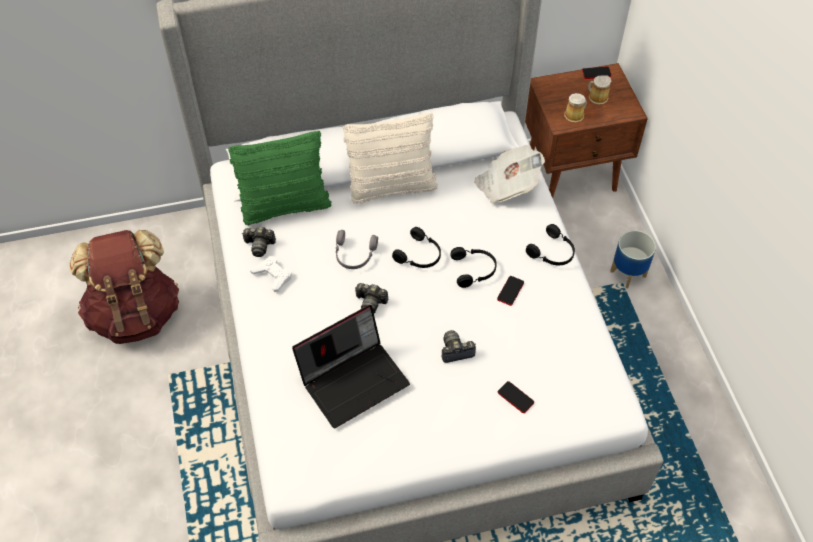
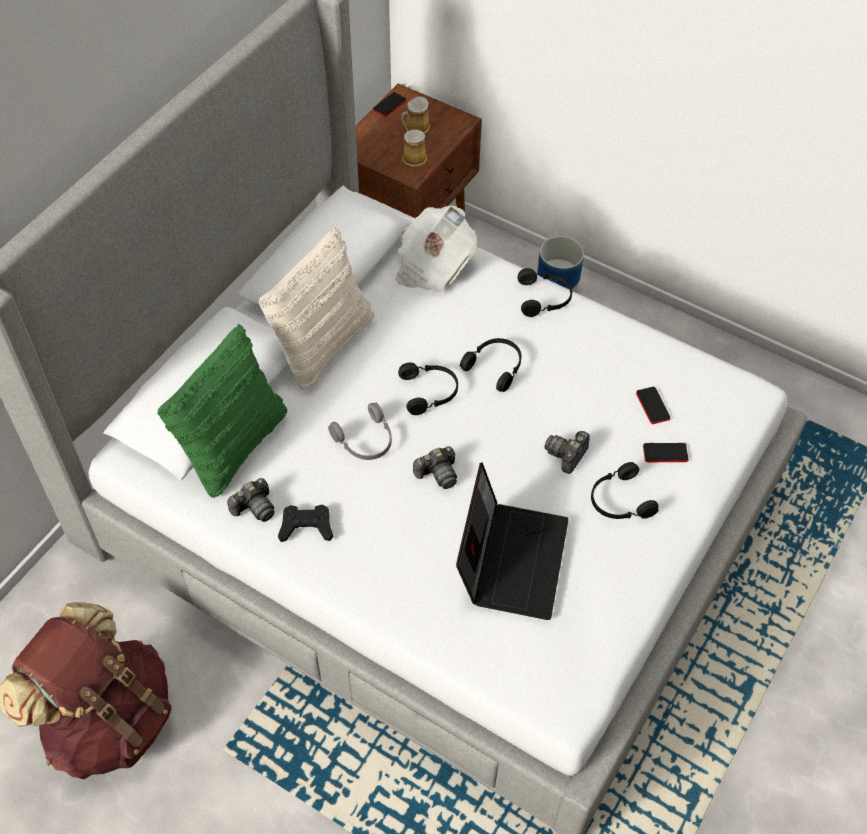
camera: 45 degrees left, 0 degrees up
(273, 276) = (306, 526): white game controller -> black game controller
(454, 401) = (619, 501): none -> black headphones
(510, 291) = (549, 361): phone -> phone (652, 406)

